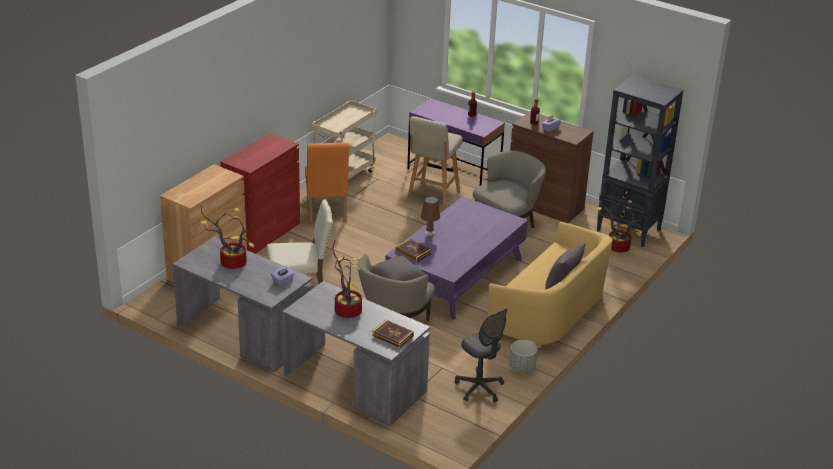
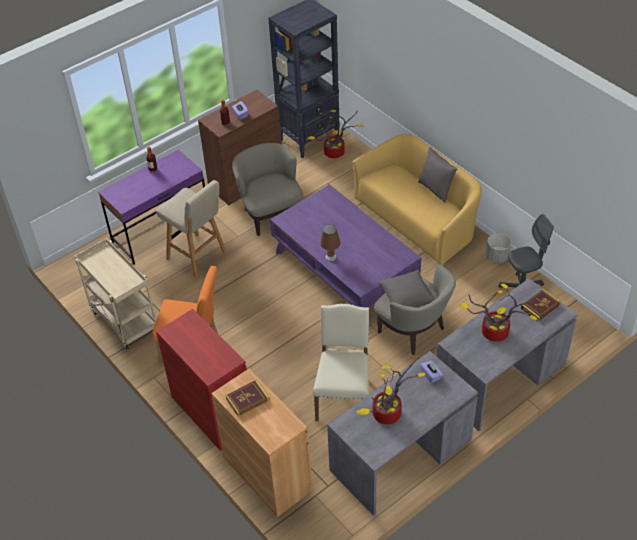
camera: 70 degrees left, 15 degrees up
(413, 252) = (361, 275): book -> book (247, 399)

